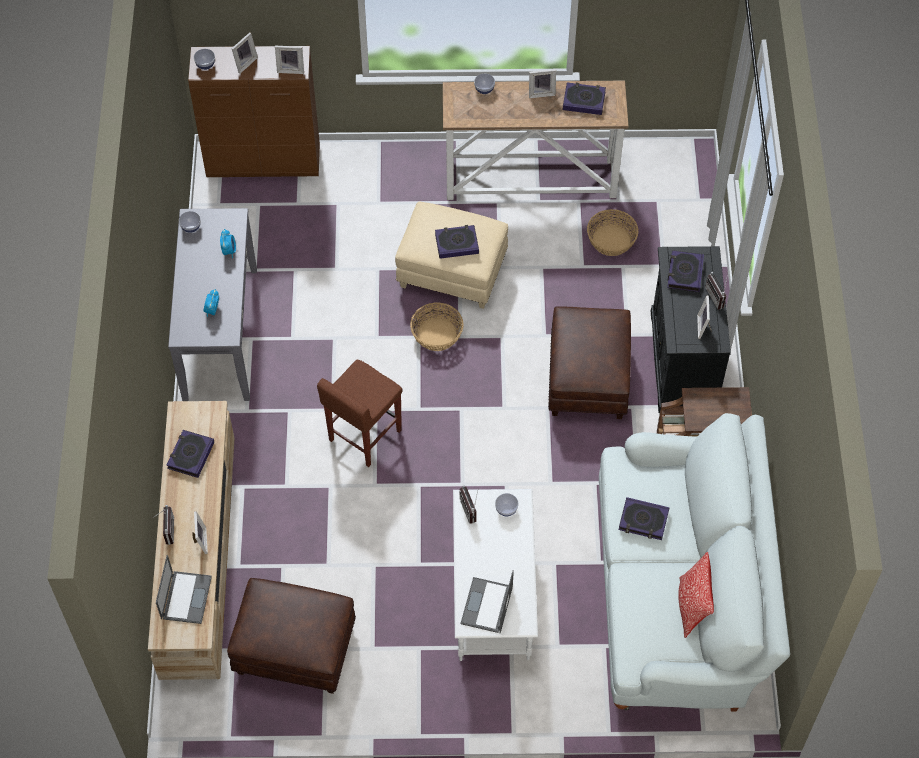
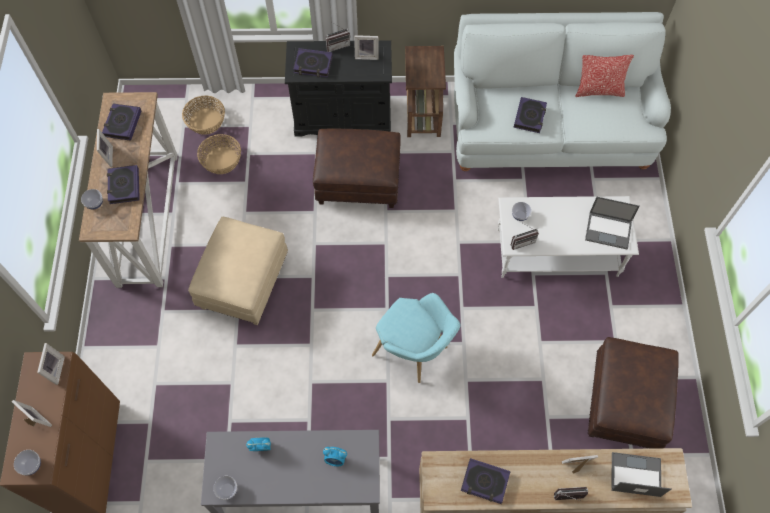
camera: 90 degrees left, 5 degrees up
(364, 436) = (415, 353): brown stool -> turquoise armchair
(437, 335) = (310, 294): basket -> basket (206, 121)
(456, 243) = (245, 253): book -> book (124, 186)

